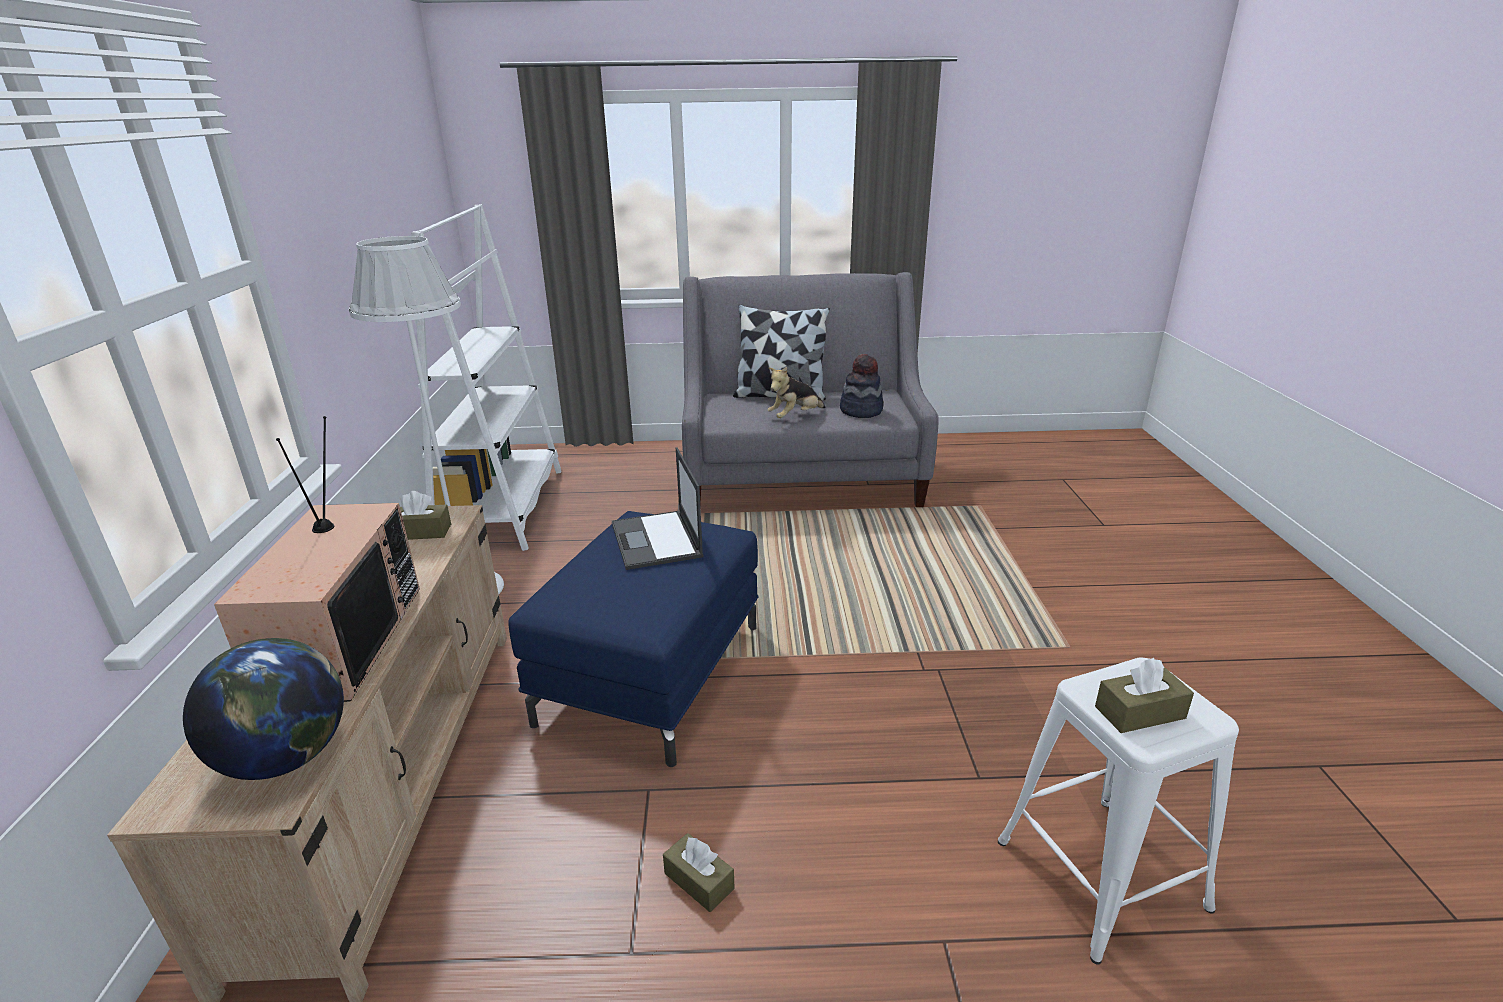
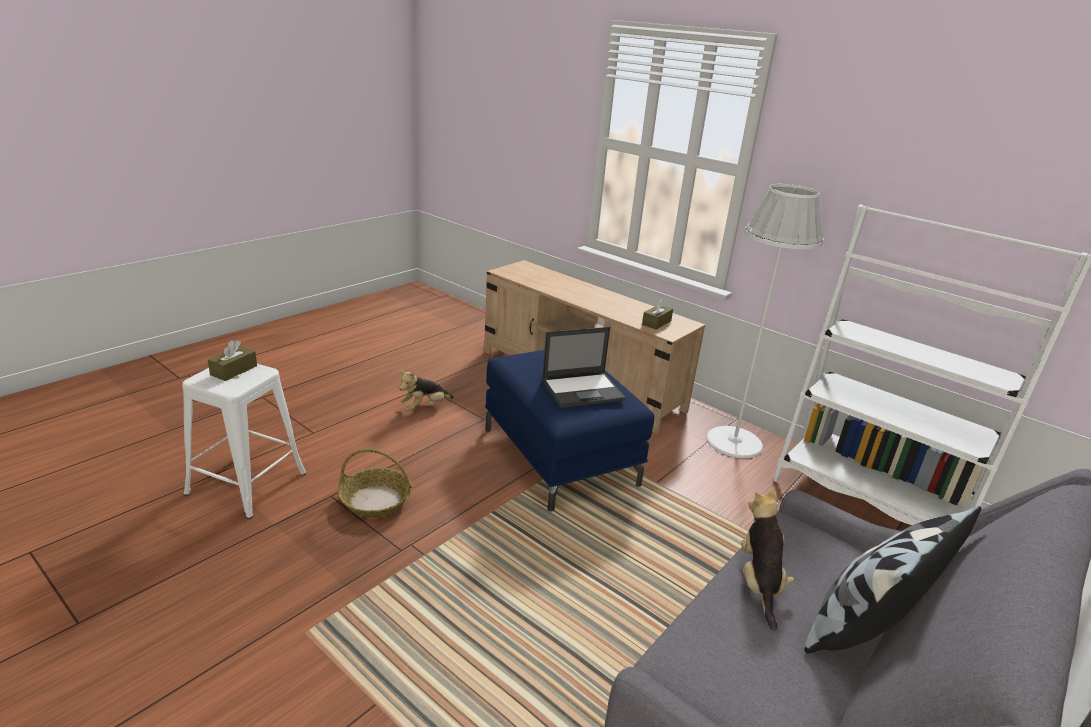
camera: 130 degrees right, 0 degrees up
(286, 757) = (519, 275): globe -> none
(341, 640) = (576, 292): television -> none
(657, 541) = (583, 390): laptop -> laptop turned 135 degrees clockwise
(699, 881) = (424, 407): brown tissue box -> plush toy
(861, 411) = (730, 654): hat -> none
(923, 738) = (376, 500): none -> basket

